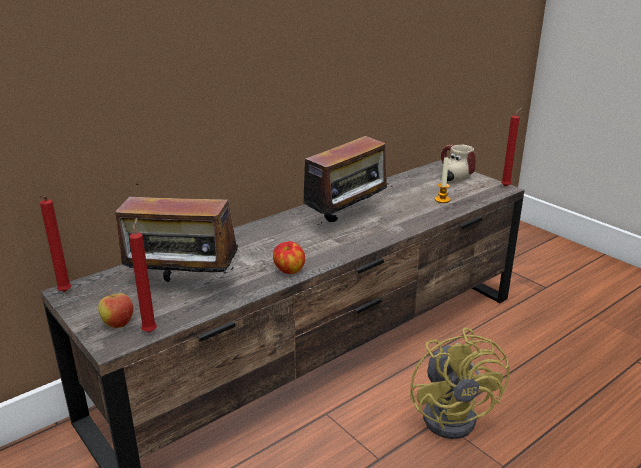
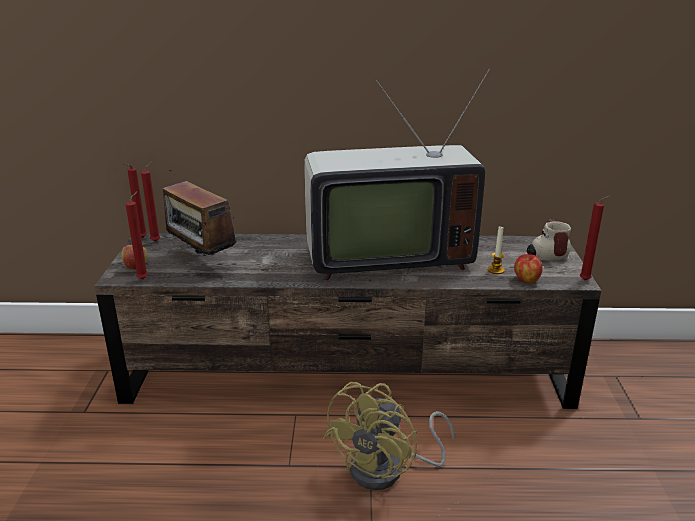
camera: 40 degrees right, 0 degrees up
(90, 288) = (157, 241): none -> red candle
(289, 271) = (278, 277): apple -> apple (526, 280)
(347, 220) = (384, 257): radio -> television

